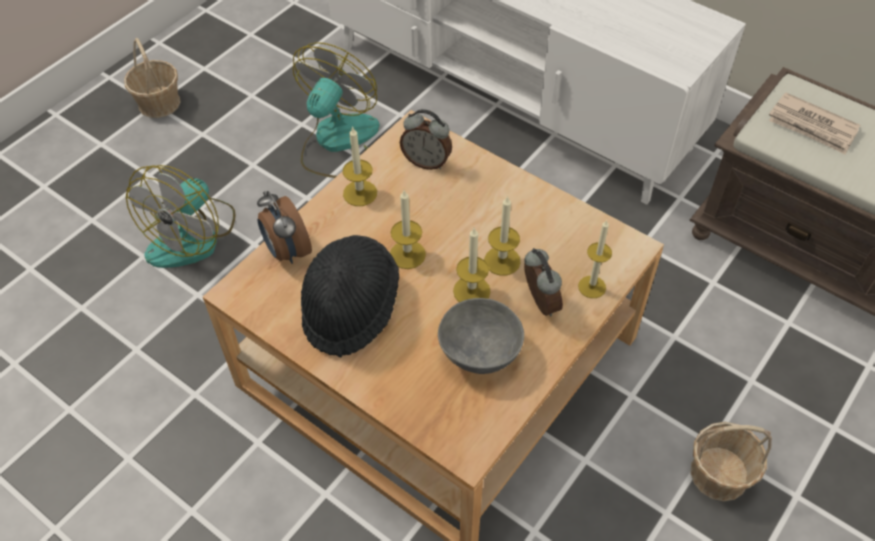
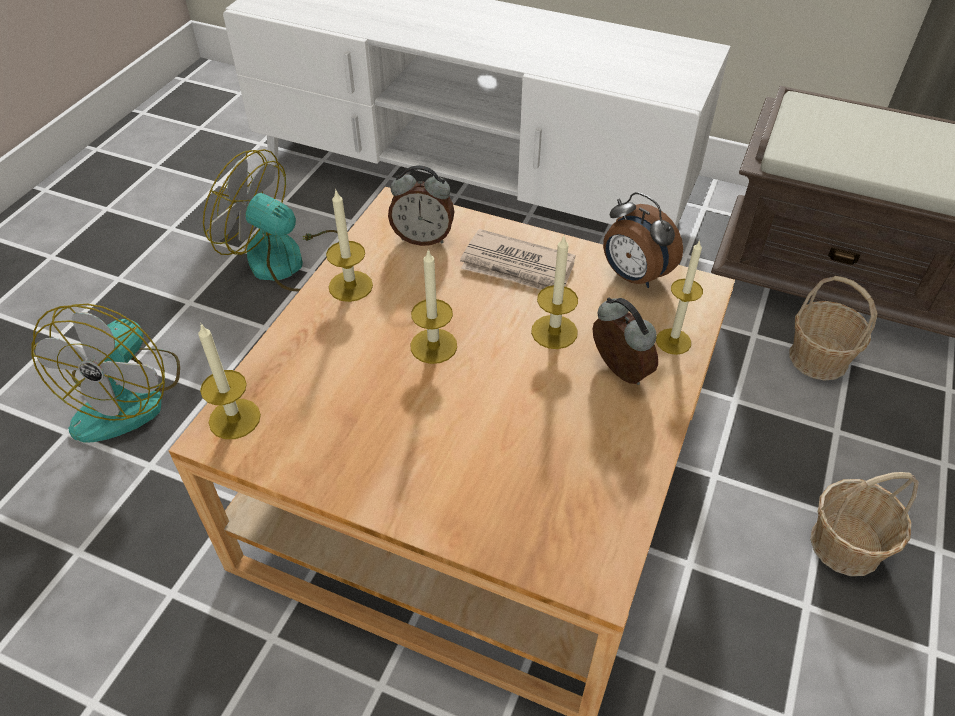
camera: 15 degrees left, 5 degrees down
(159, 103) = (57, 253): basket -> basket (818, 358)
(287, 251) = (273, 370): alarm clock -> alarm clock (633, 276)
(339, 143) = (289, 262): fan -> fan turned 75 degrees counterclockwise
(350, 308) = (379, 425): black hat -> none
(471, 291) = (529, 374): candle -> candle (234, 419)
(478, 352) = (564, 446): grey bowl -> none
(812, 127) = (838, 135): newspaper -> newspaper (518, 267)

